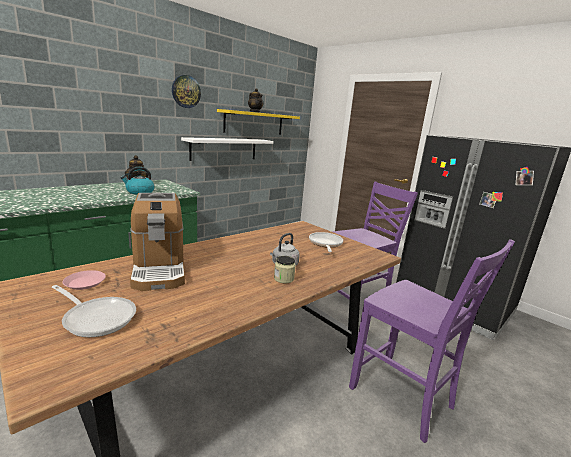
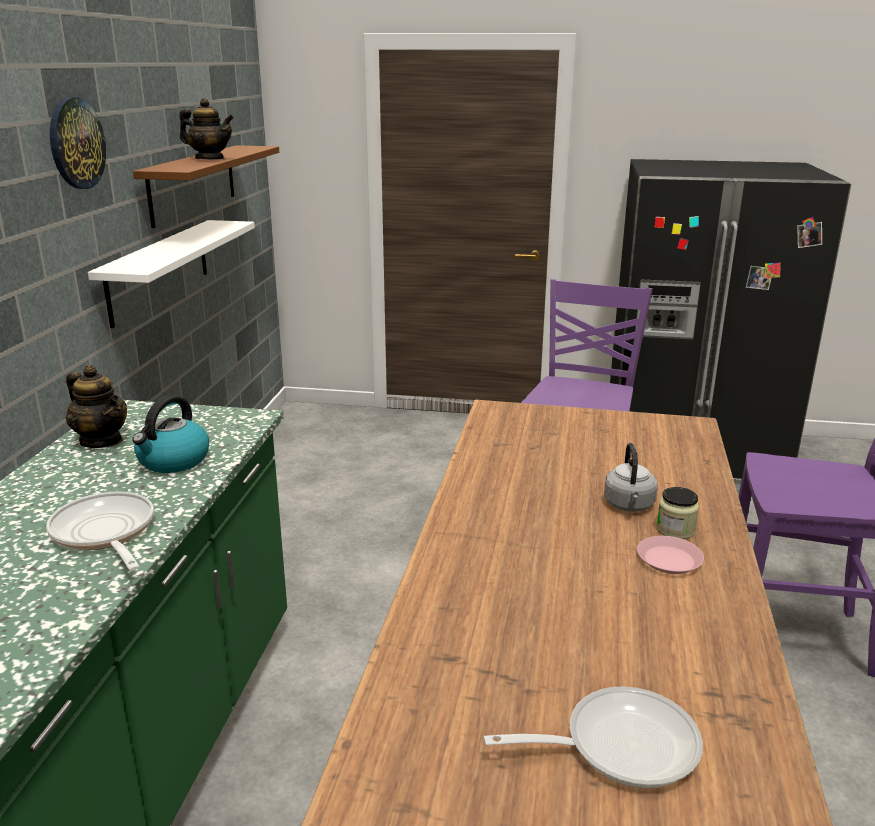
camera: 35 degrees left, 5 degrees up
(84, 283) = (456, 710): pink plate -> pink plate (669, 560)
(159, 269) = (498, 613): coffee machine -> none
(254, 123) = (193, 183): yellow shelf -> brown shelf
(325, 244) = (597, 436): frying pan -> frying pan (105, 534)

